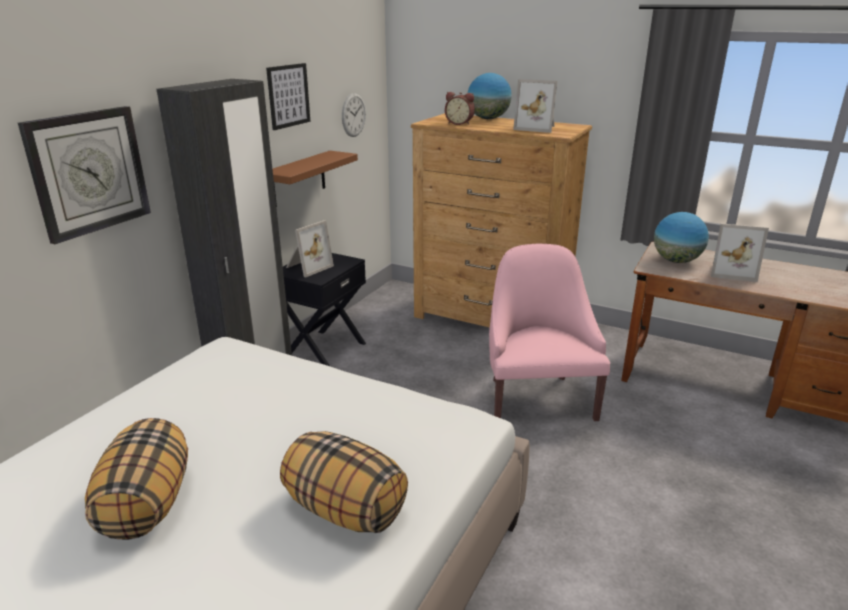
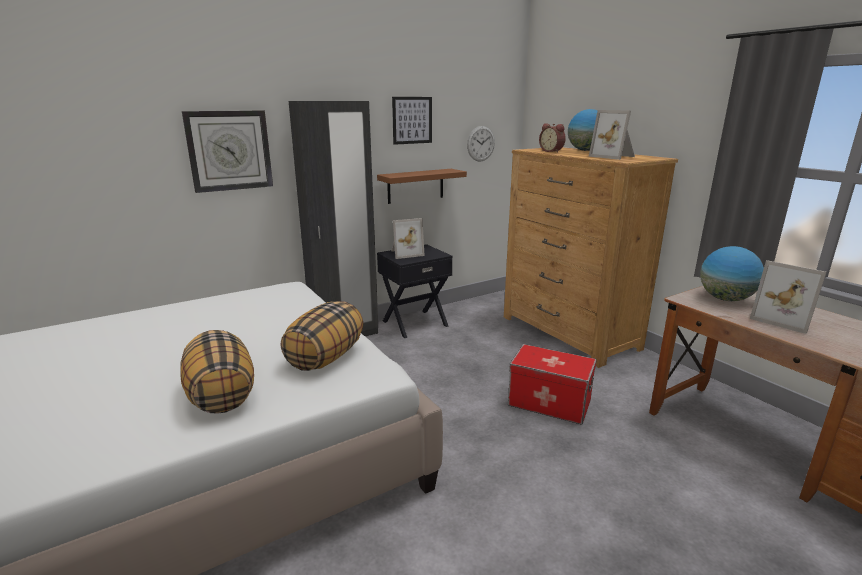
camera: 30 degrees right, 5 degrees down
(146, 504) = (133, 355): pillow -> pillow (325, 357)
(537, 398) = (549, 402): pink armchair -> storage box

